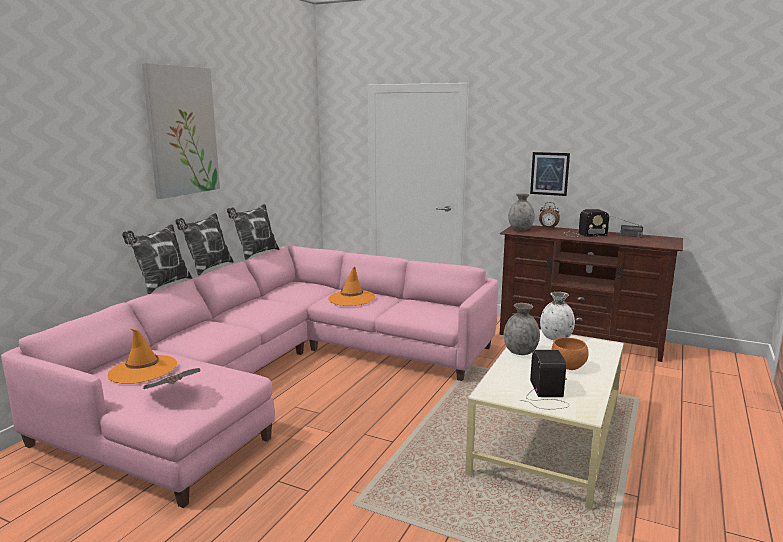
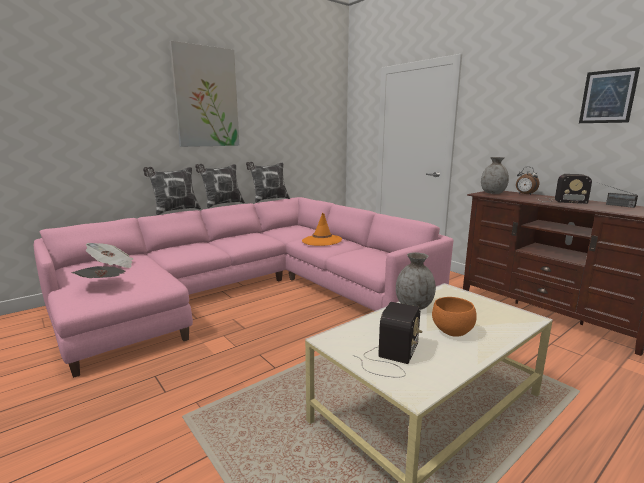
camera: 25 degrees right, 0 degrees up
(143, 370) = (112, 266): orange hat -> newspaper
(549, 173) = (534, 138): picture -> picture (607, 96)
(556, 338) = (470, 300): white vase -> none

